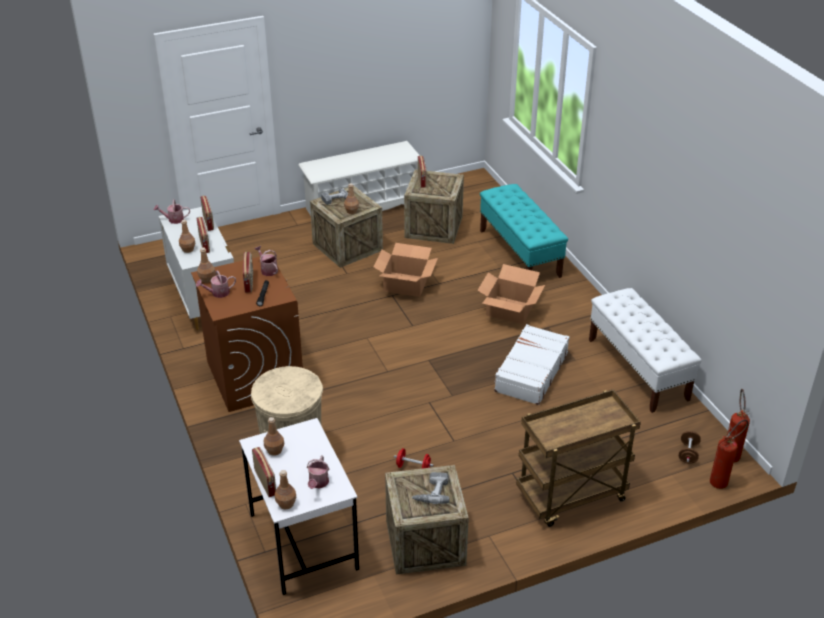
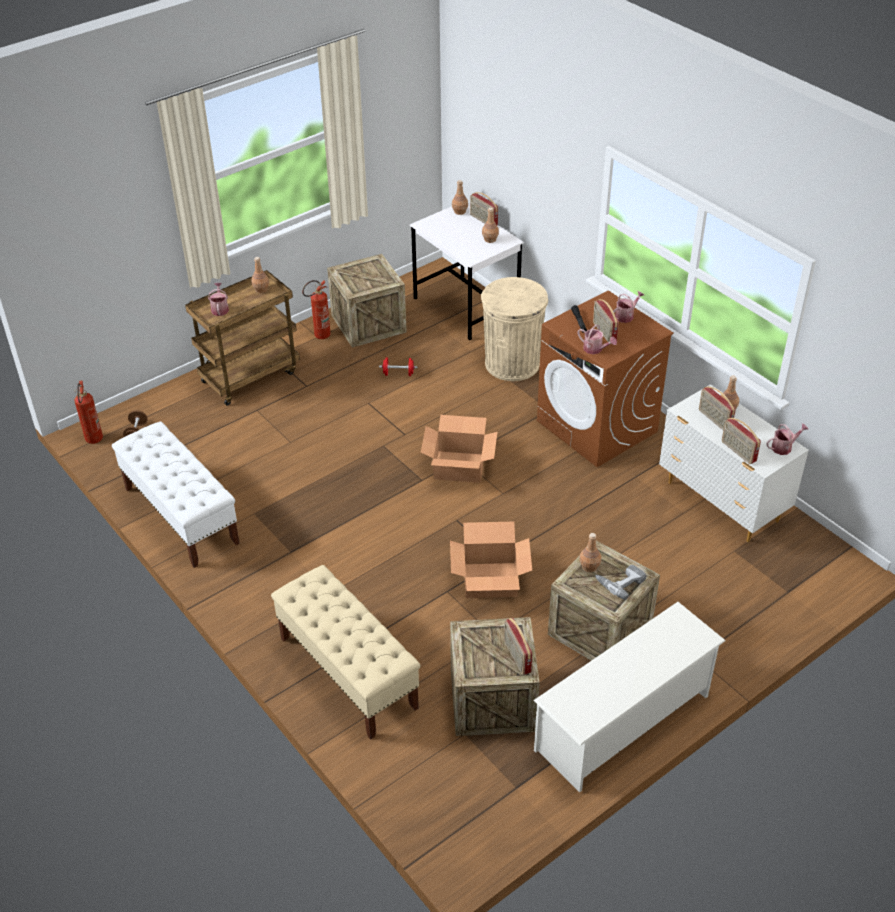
camera: 165 degrees right, 5 degrees up
(207, 279) = (649, 328): brown bottle -> brown bottle (260, 289)
(318, 483) = (443, 226): watering can -> watering can (220, 309)
(431, 491) = (361, 278): power drill -> none
(510, 310) = (343, 567): cardboard box -> cardboard box (459, 466)
(520, 253) = (347, 672): turquoise bench -> beige bench
(530, 372) = (304, 488): white suitcase -> none
(722, 480) = (108, 415): fire extinguisher -> fire extinguisher (319, 336)

